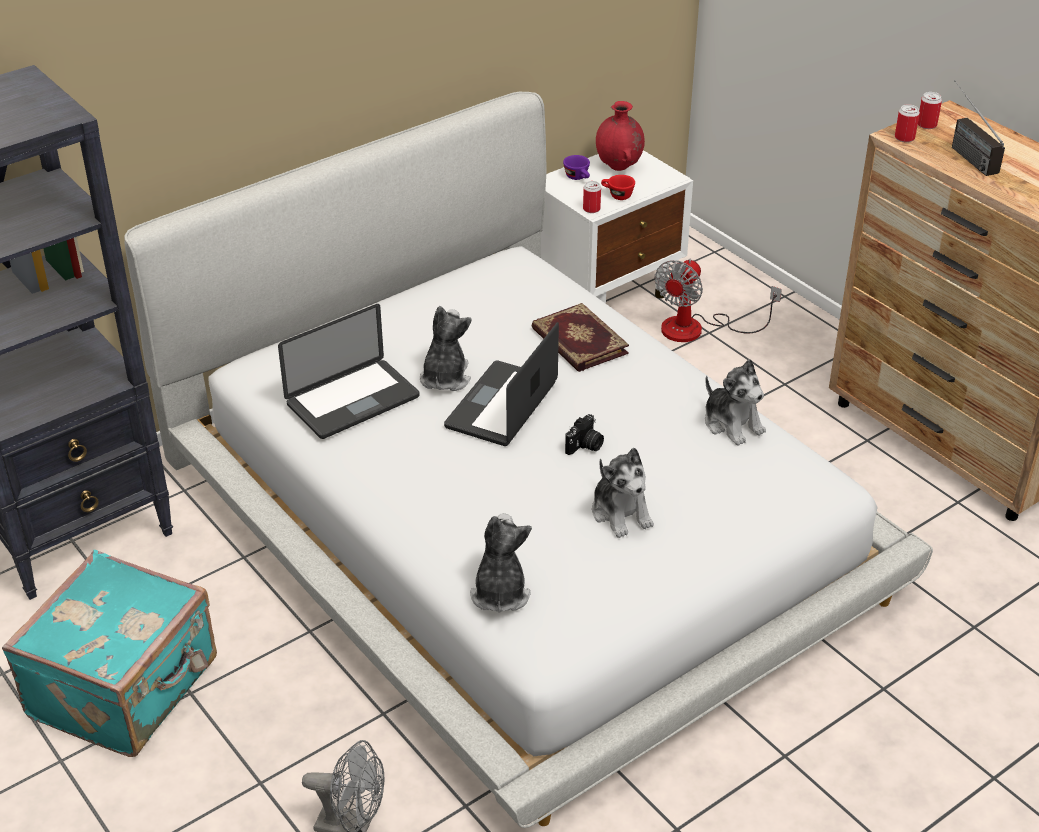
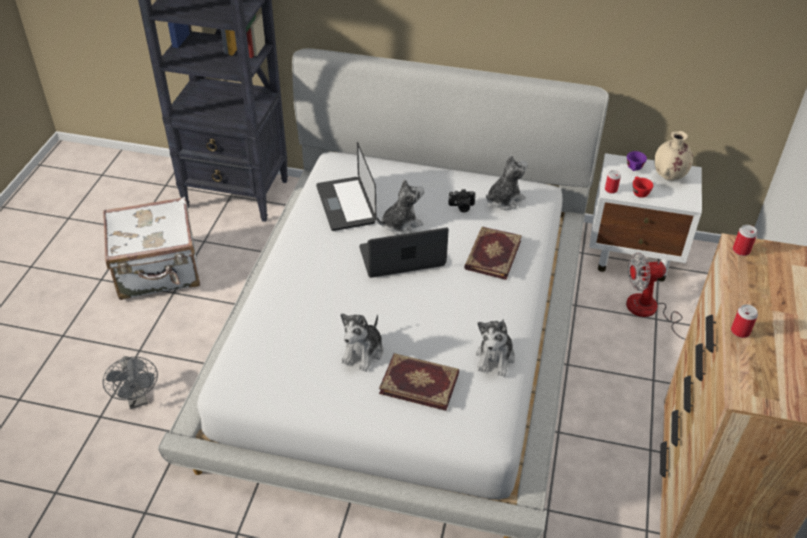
camera: 50 degrees right, 5 degrees up
(127, 689) = (158, 271): turquoise suitcase -> white suitcase
(353, 401) = (346, 205): laptop -> laptop turned 60 degrees clockwise
(499, 593) = (254, 340): plush toy -> plush toy (504, 200)
(585, 446) = (404, 307): camera -> camera (461, 207)
(619, 167) = (668, 177): red vase -> beige vase
(712, 494) = (419, 382): none -> book
(926, 125) = (775, 253): can -> can (740, 331)
(964, 152) = (765, 287): radio -> none

